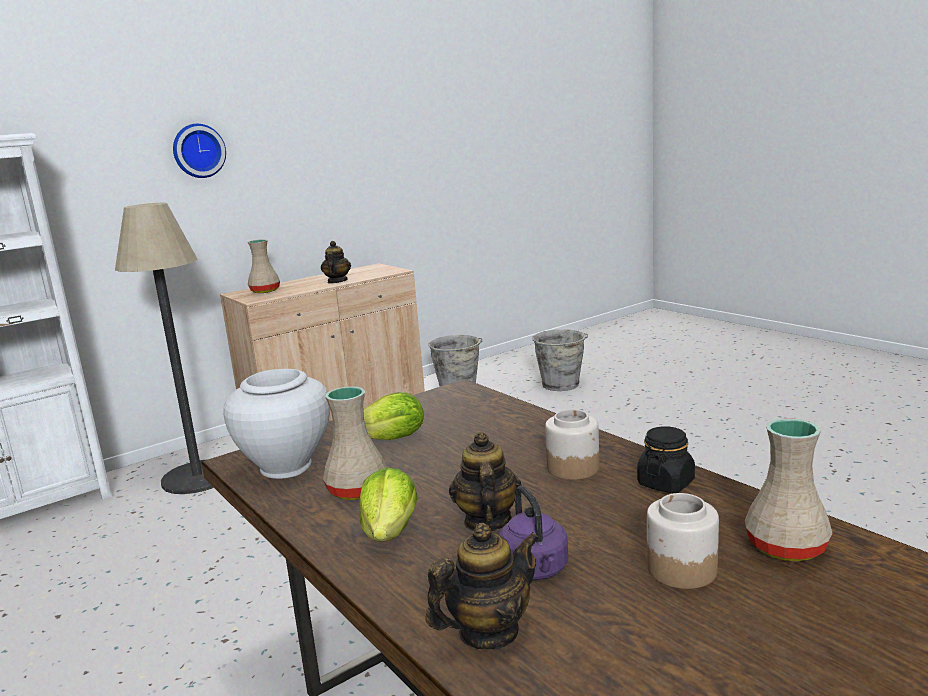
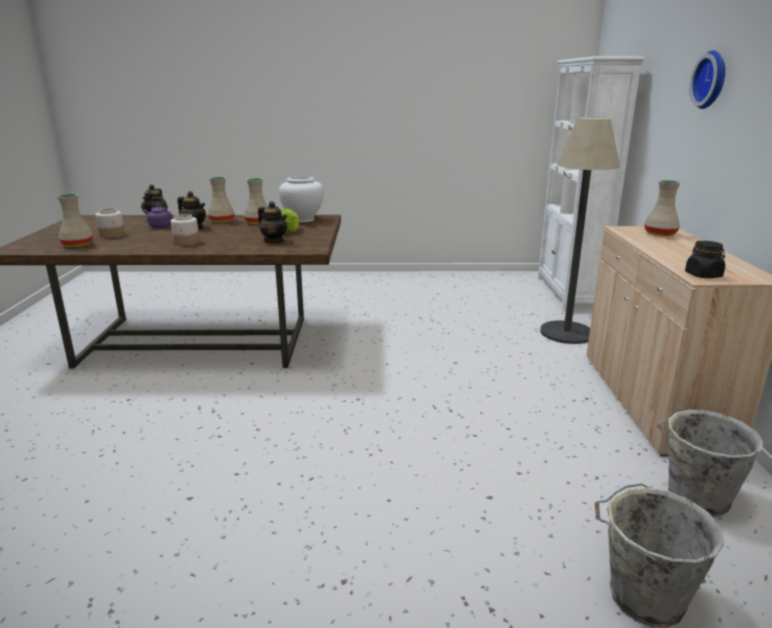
camera: 125 degrees right, 5 degrees up
(337, 281) = (668, 253): teapot -> teapot (274, 241)
(390, 531) = (222, 221): lettuce -> beige vase
(666, 483) = (139, 247): black jar -> black jar (703, 275)

